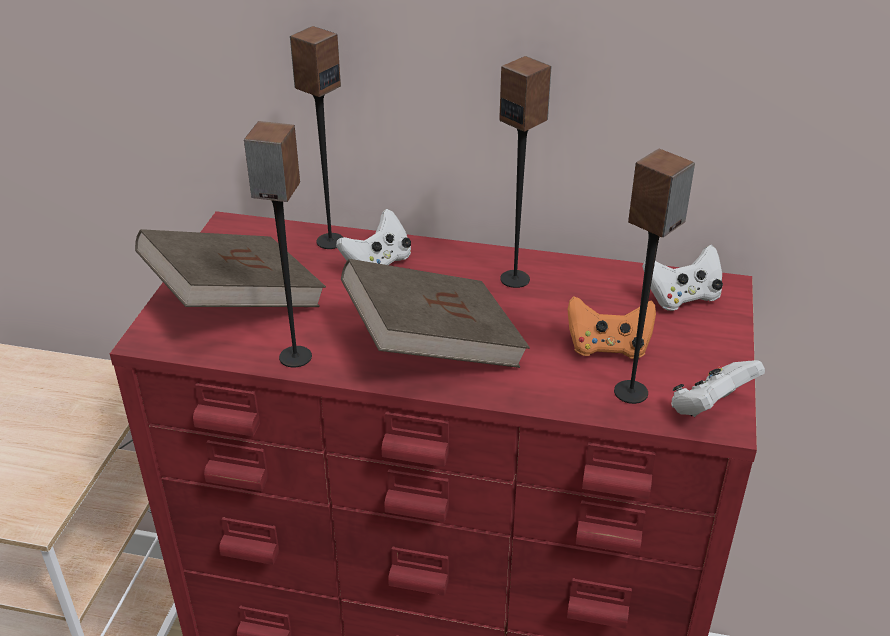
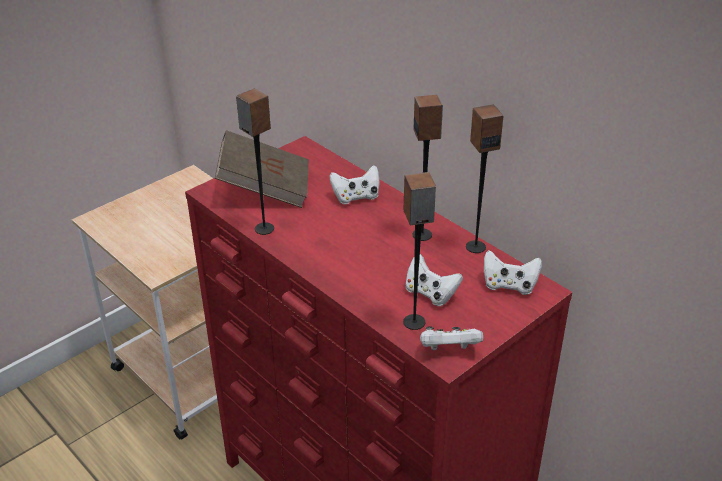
camera: 35 degrees right, 0 degrees up
(330, 241) = (345, 174): speaker -> speaker (475, 246)
(433, 346) = (337, 252): brown book -> none
(608, 347) = (430, 293): orange game controller -> white game controller

